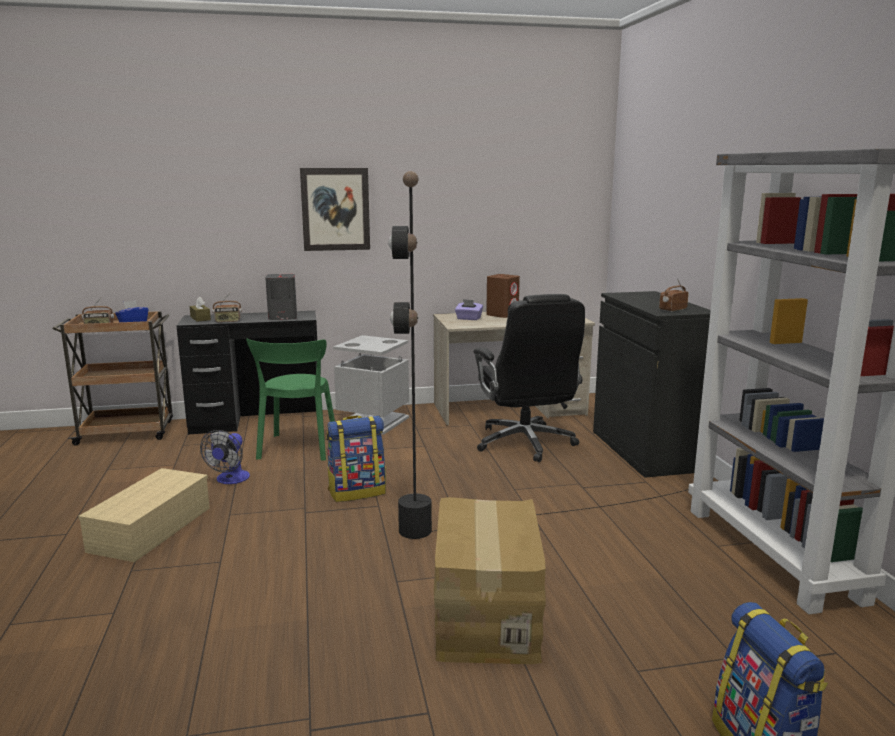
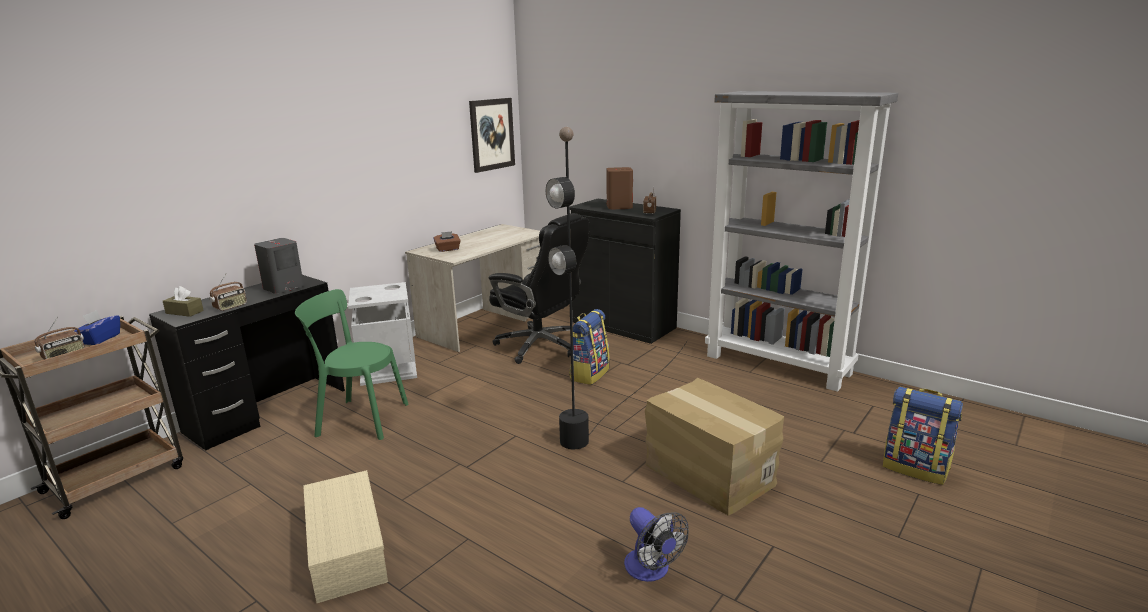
camera: 40 degrees left, 5 degrees up
(230, 480) = (343, 472): fan -> fan (651, 570)
(297, 449) = (359, 419): green chair -> green chair turned 135 degrees clockwise
(335, 209) = (303, 160): picture -> picture (492, 134)
(357, 492) = (480, 432): backpack -> backpack (589, 374)
(468, 318) = (448, 249): purple tissue box -> brown tissue box
(502, 315) = (466, 240): brown speaker -> brown speaker (619, 207)

